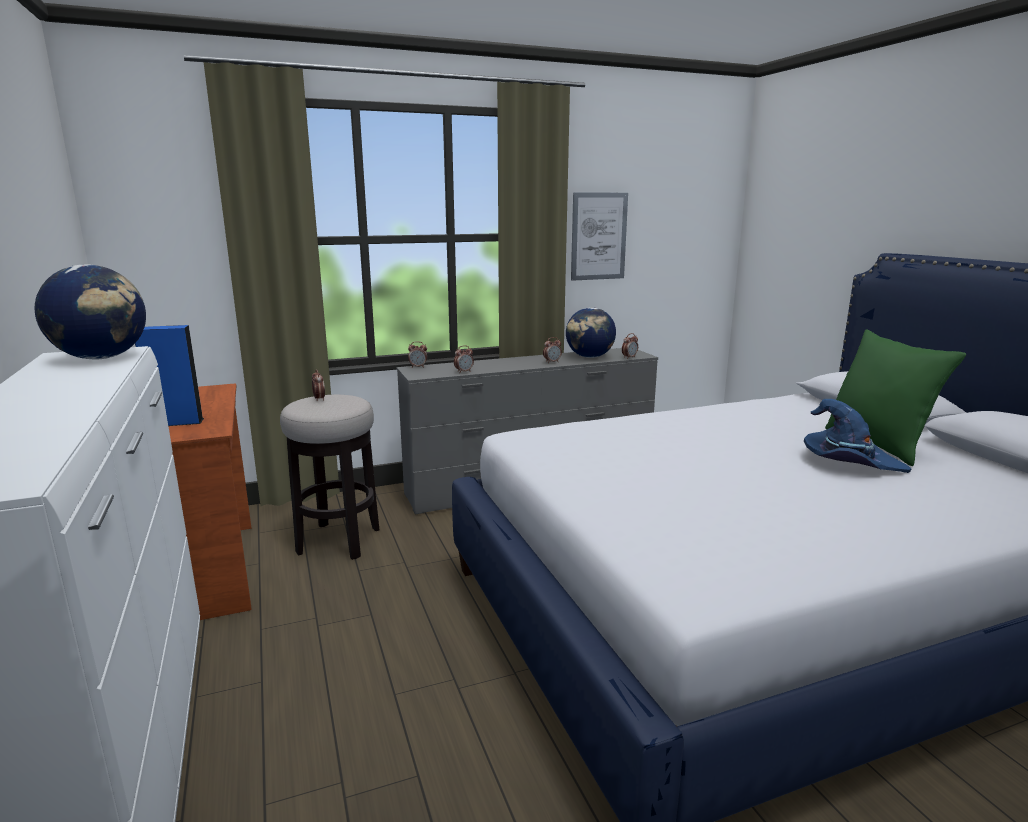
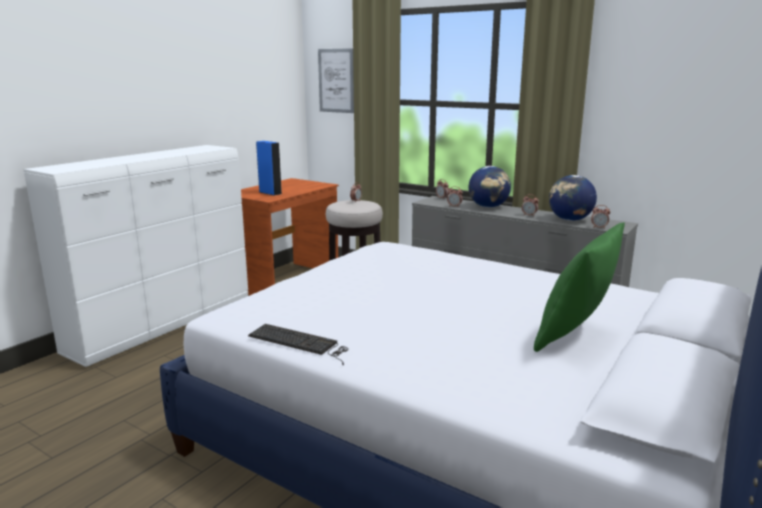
camera: 55 degrees right, 0 degrees up
(102, 358) = (207, 149): globe -> globe (488, 207)
(598, 236) = (628, 112): picture -> picture (336, 81)
(846, 562) = (300, 343): none -> keyboard
(849, 463) = (500, 329): blue hat -> none

